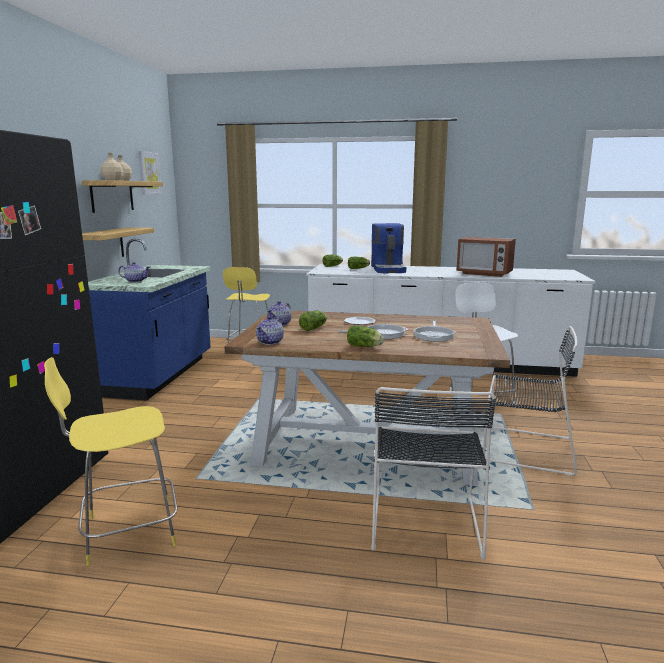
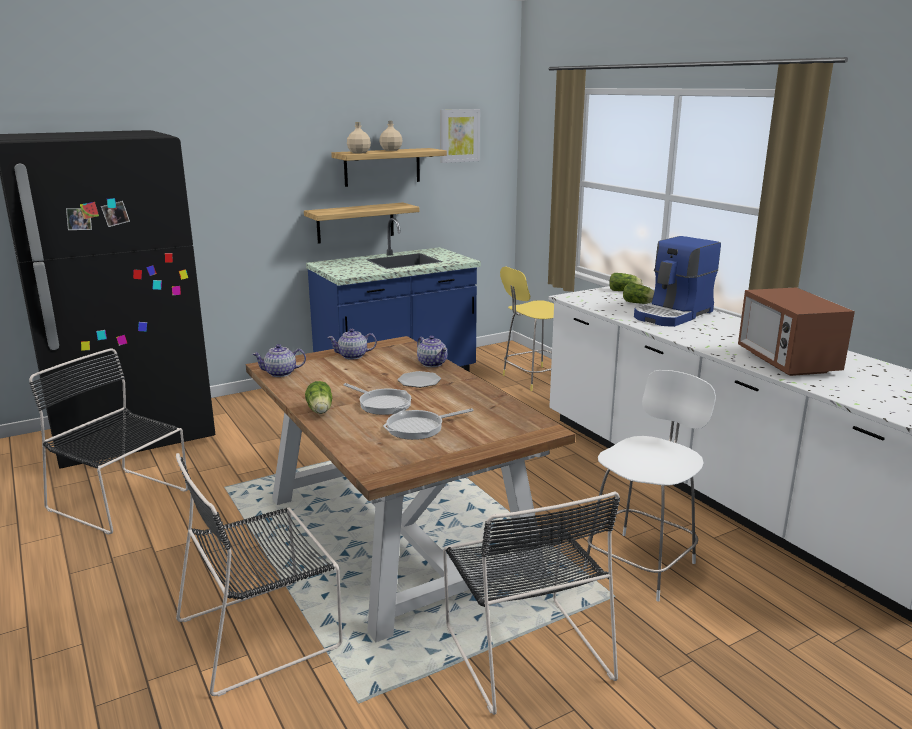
camera: 50 degrees right, 5 degrees up
(126, 532) = (121, 501): yellow stool -> black chair
(135, 281) = (352, 269): teapot -> teapot (432, 363)
(314, 328) = (360, 372): lettuce -> none

